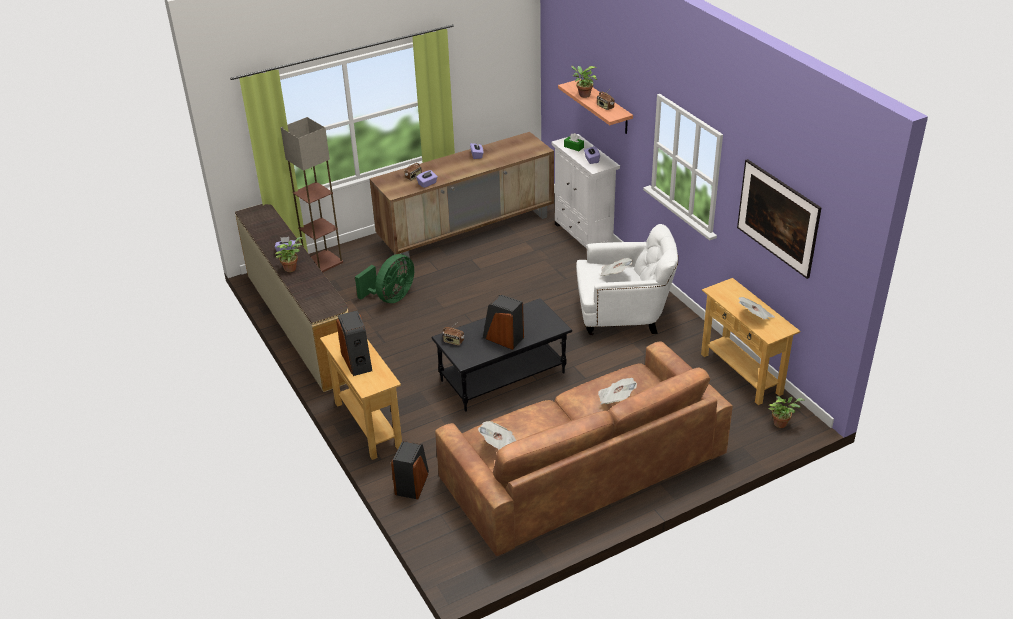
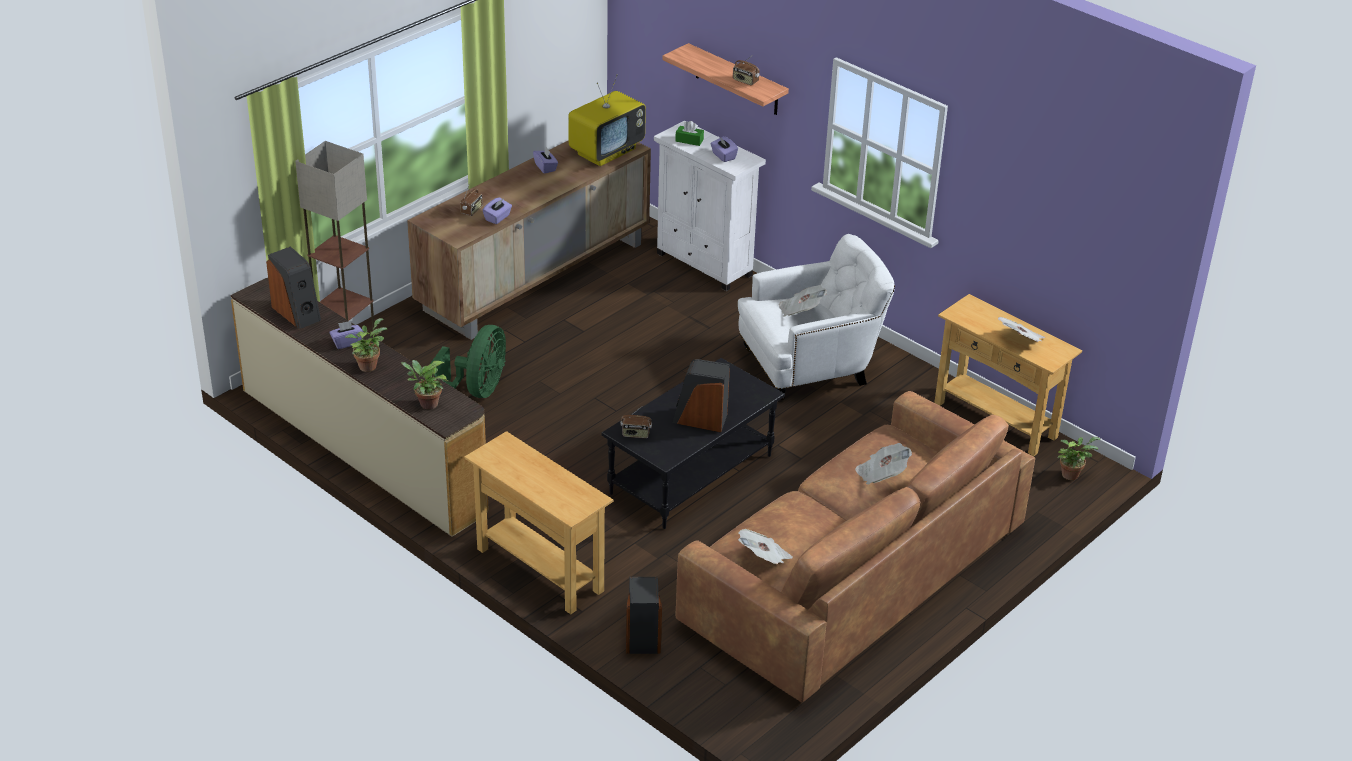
camera: 20 degrees left, 0 degrees up
(357, 361) = (537, 480): speaker -> speaker (297, 313)
(523, 149) = (606, 151): none -> television
(583, 95) = (705, 67): potted plant -> potted plant (426, 404)
(775, 234) = (1038, 230): picture -> none

